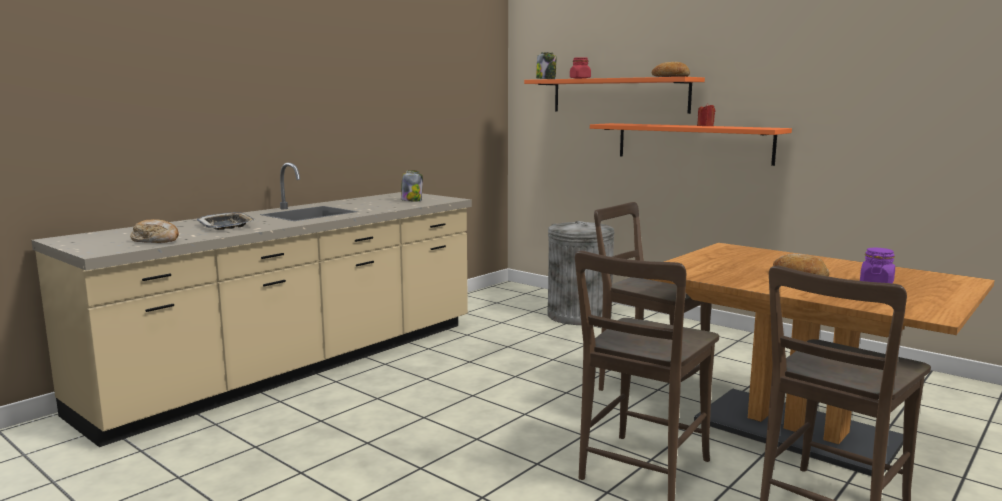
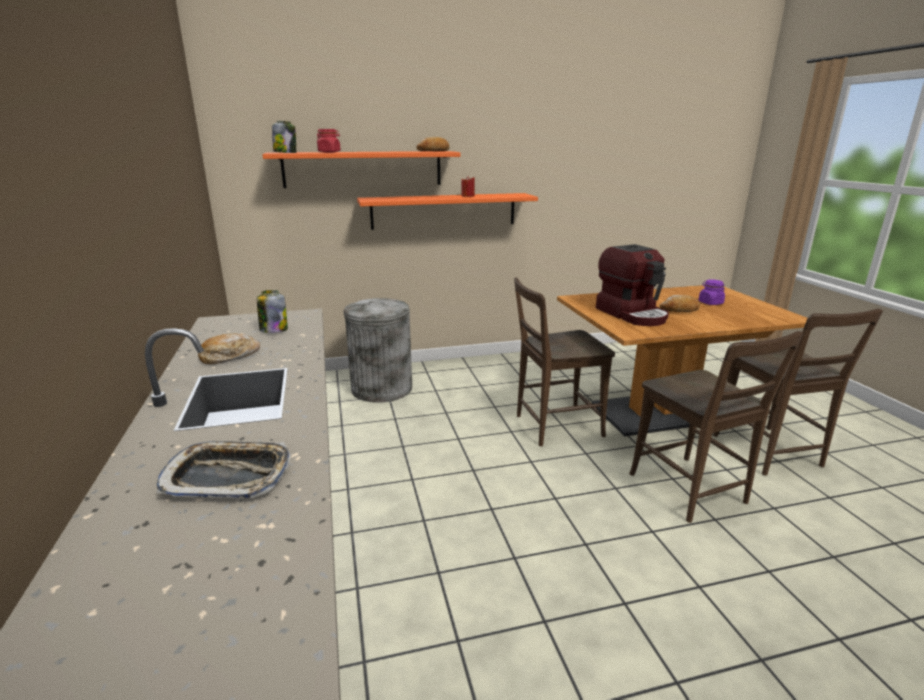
camera: 55 degrees left, 10 degrees up
(156, 240) = (259, 578): bread -> bread (229, 356)
(730, 265) = (632, 314): none -> coffee machine

